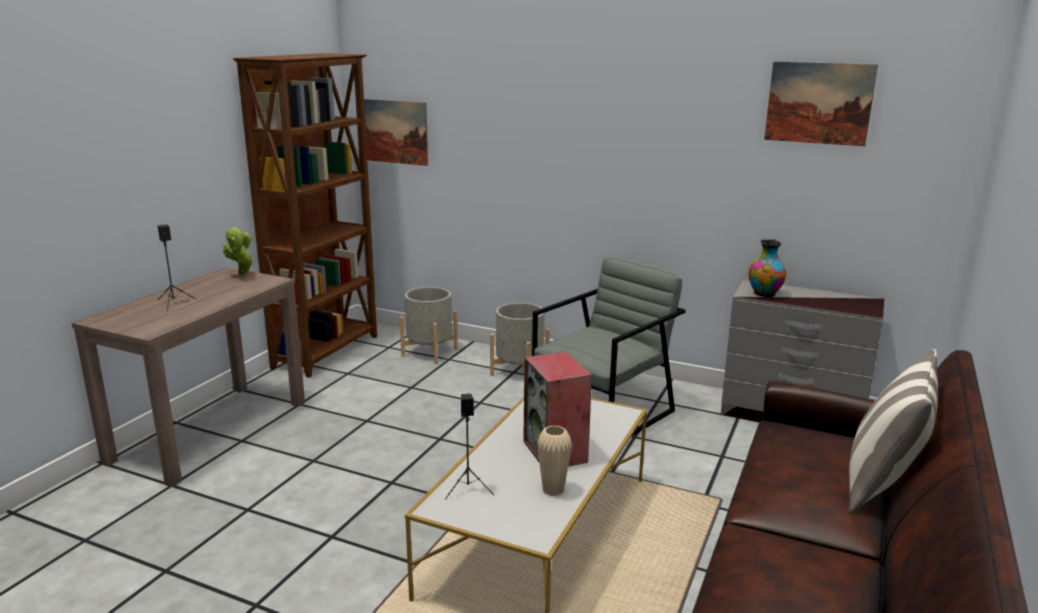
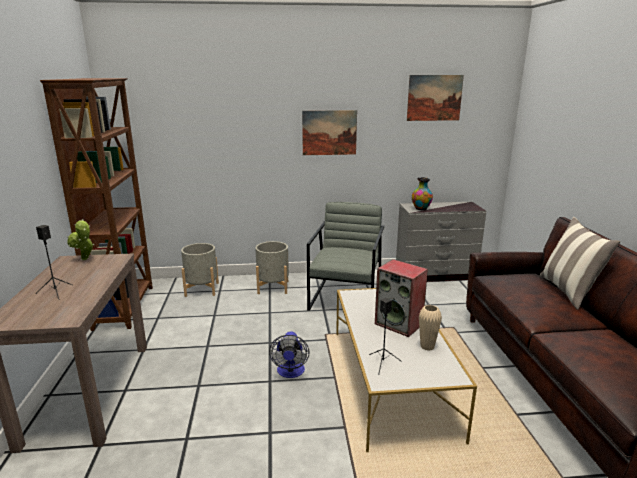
camera: 30 degrees left, 0 degrees up
(394, 132) = (147, 136): picture -> picture (329, 132)
(425, 481) = (290, 372): none -> fan

